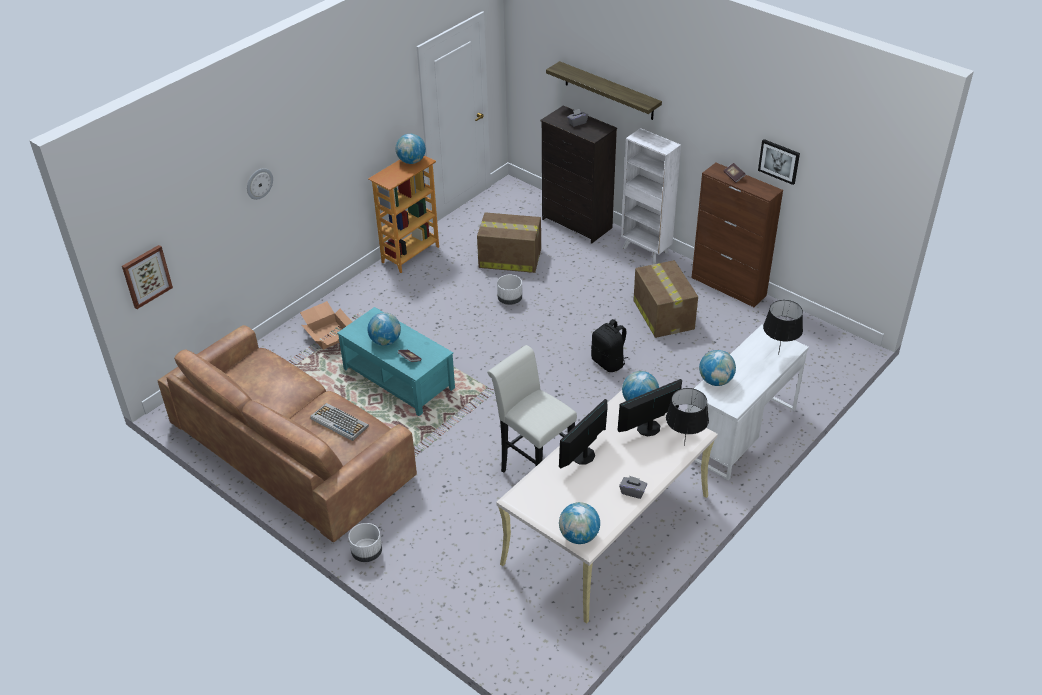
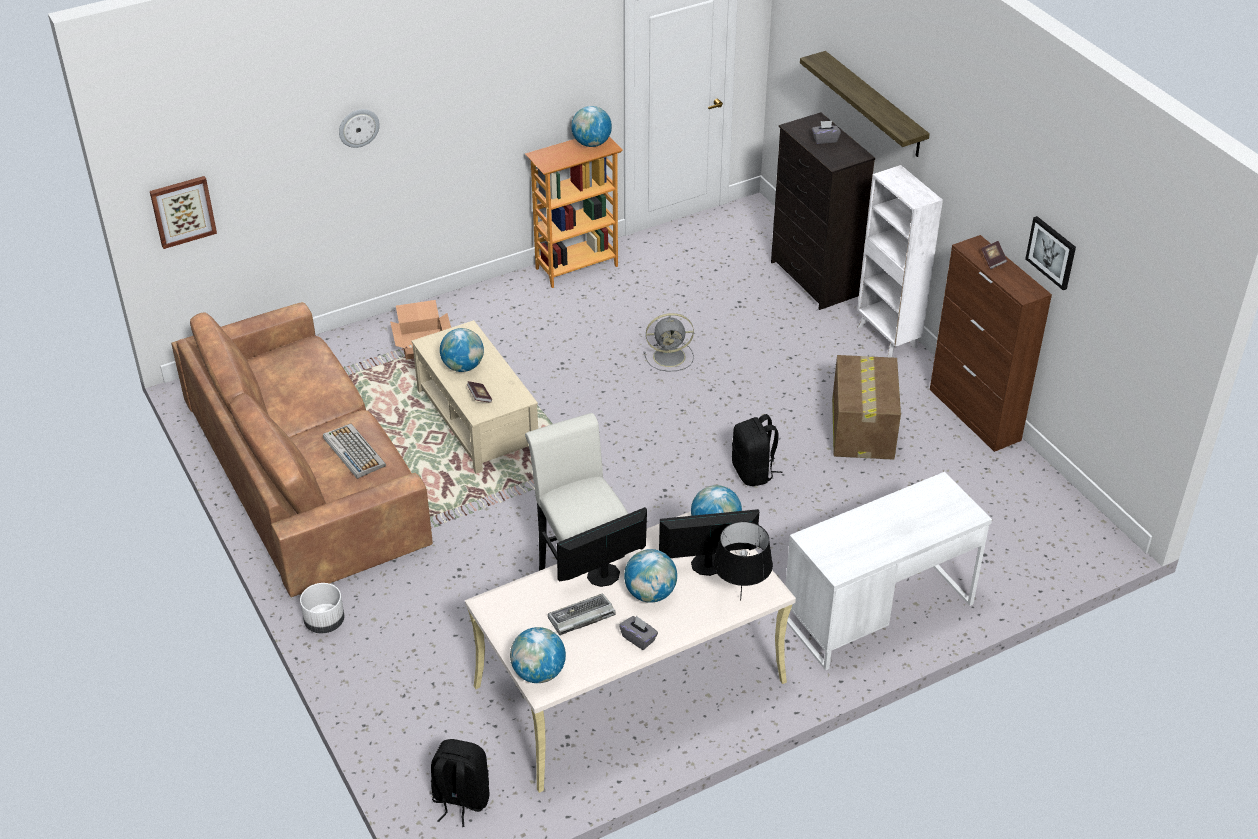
camera: 20 degrees right, 0 degrees up
(398, 379) = (475, 420): turquoise coffee table -> beige coffee table
(509, 258) = (699, 302): cardboard box -> none
(510, 299) = (670, 356): white planter -> grey fan
(535, 646) = (460, 799): none -> black backpack
(585, 489) = (581, 618): none -> keyboard
(715, 381) = (835, 529): globe -> globe (650, 593)
(778, 355) = (942, 518): black table lamp -> none

